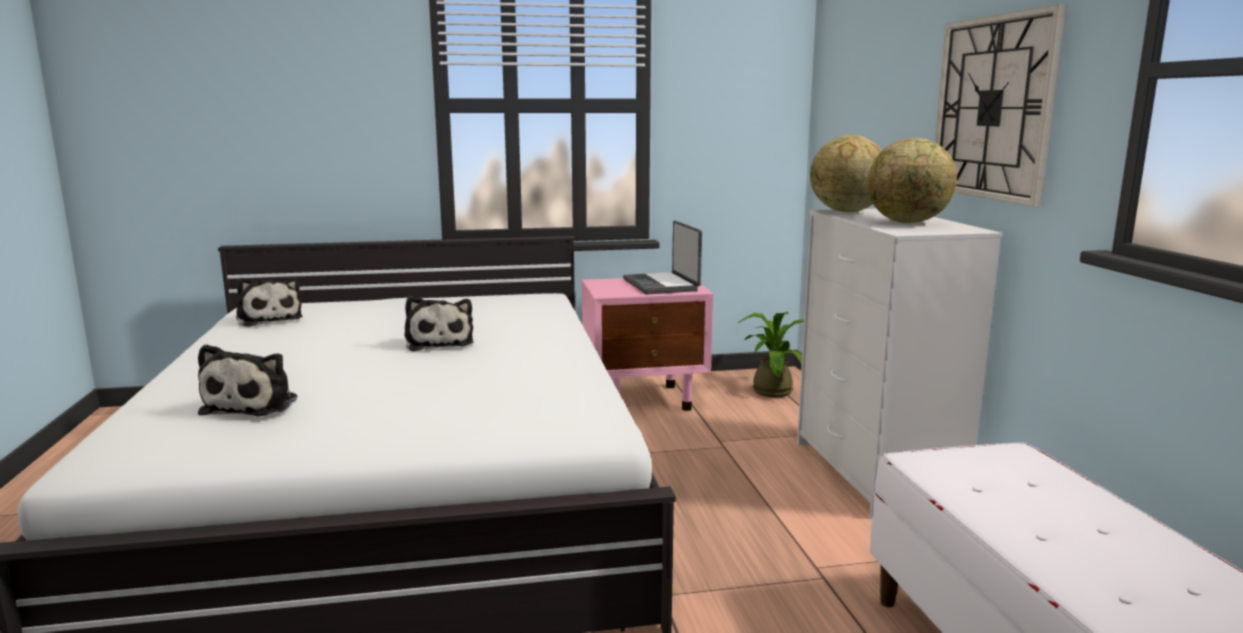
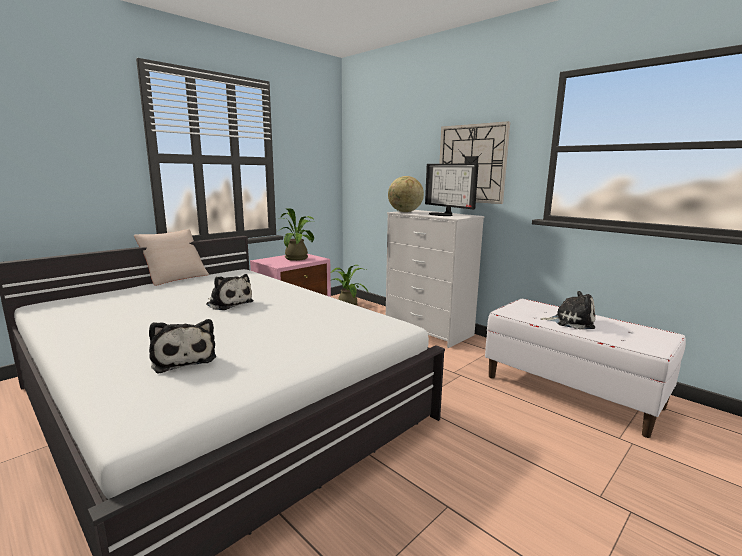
camera: 35 degrees left, 0 degrees up
(268, 319) = (71, 310): plush toy -> plush toy (571, 321)
(447, 293) = (175, 277): none -> beige pillow
(662, 285) = (298, 258): laptop -> potted plant
(908, 222) = (443, 214): globe -> monitor

